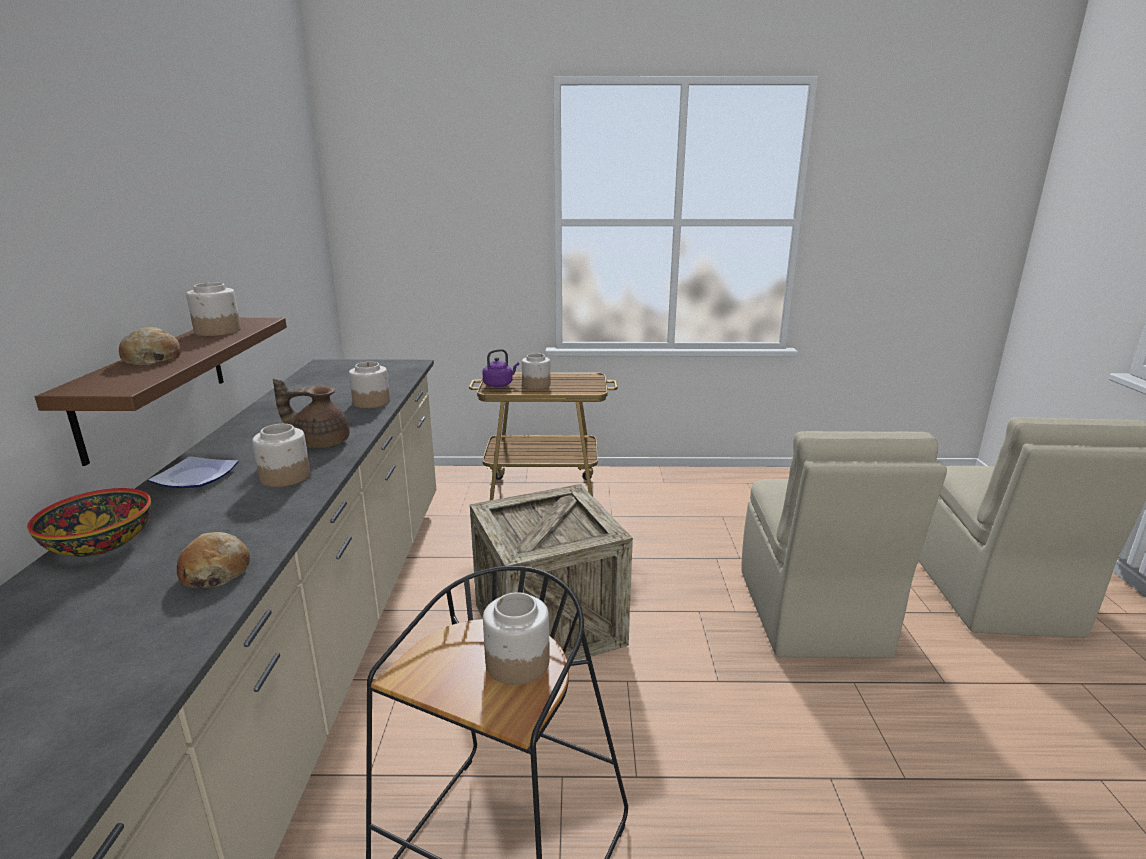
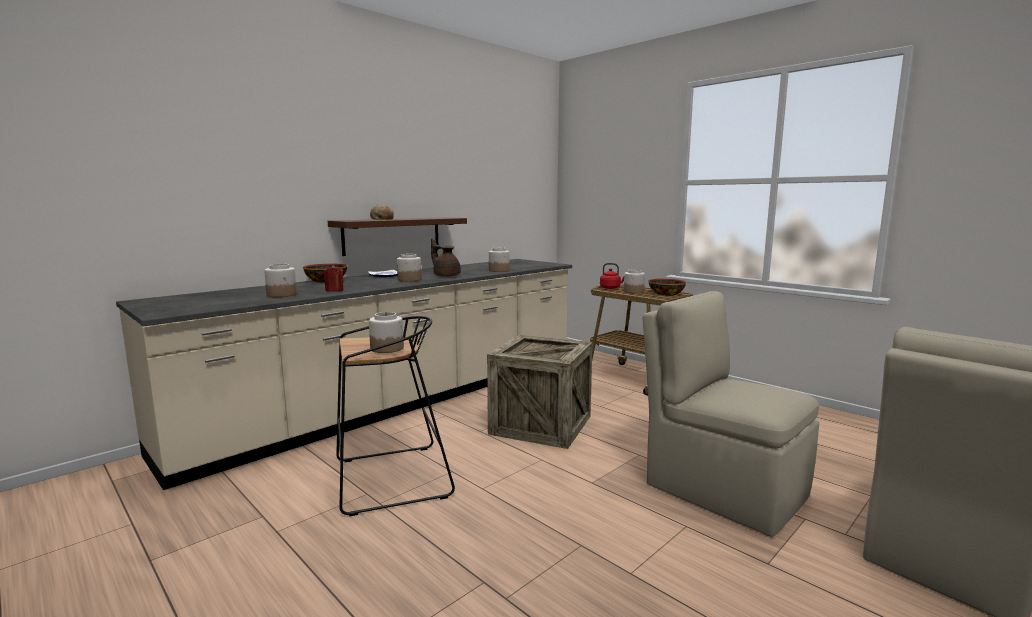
camera: 45 degrees right, 10 degrees down
(216, 571) = (334, 290): bread -> red candle
(218, 331) = (428, 218): jar -> jar (282, 295)
(499, 384) = (611, 288): purple kettle -> red kettle
(578, 381) = (665, 294): none -> bowl
(811, 614) = (722, 488): beige chair -> beige chair turned 90 degrees clockwise

